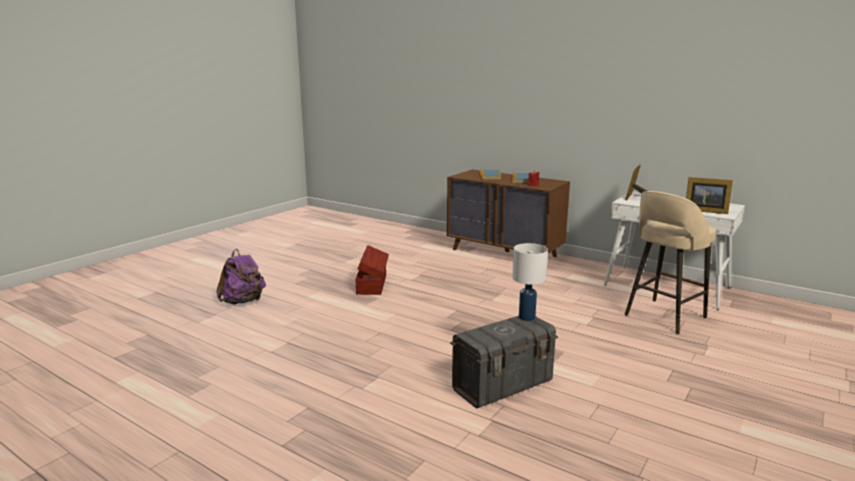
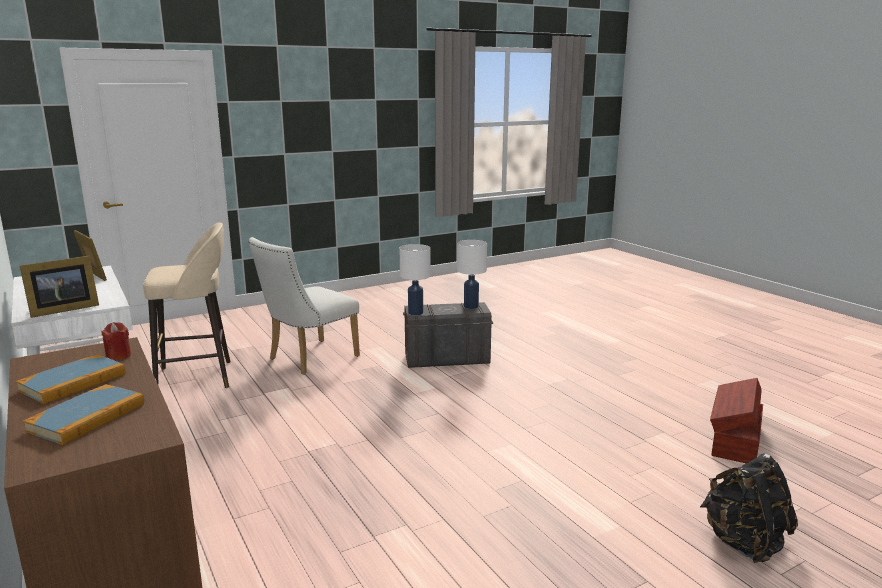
camera: 155 degrees left, 0 degrees up
(243, 302) = (743, 543): purple backpack -> black backpack
(372, 284) = (486, 530): brown storage box -> brown storage box (734, 440)
(484, 338) = (471, 306): none -> white table lamp
(625, 352) = (308, 359): none -> white chair

